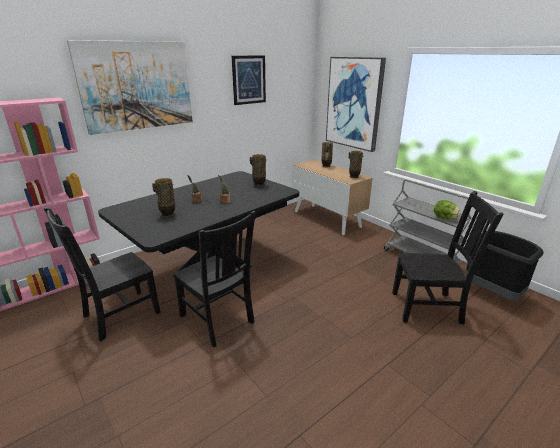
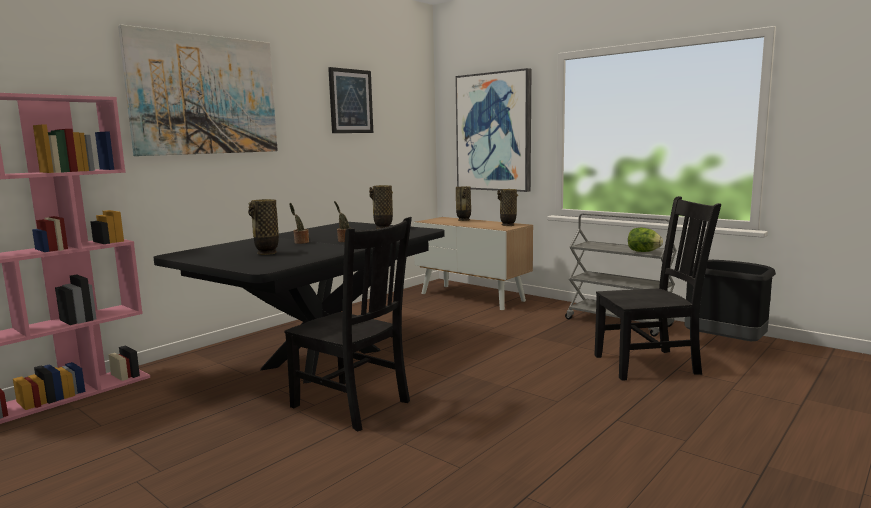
camera: 10 degrees left, 15 degrees down
(119, 315) = (188, 416): black chair -> none

